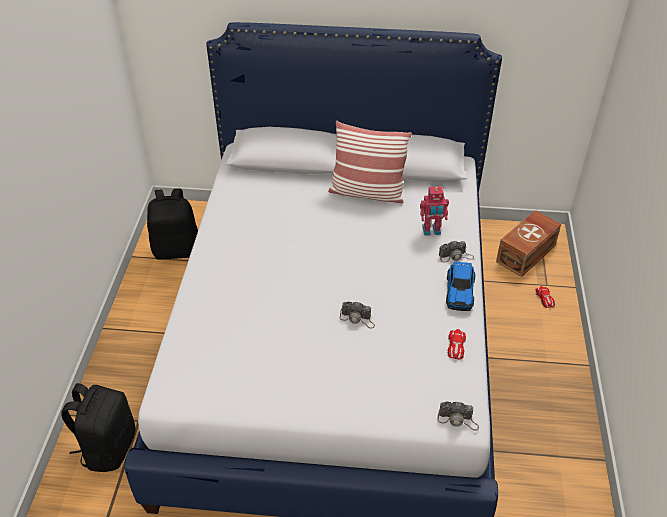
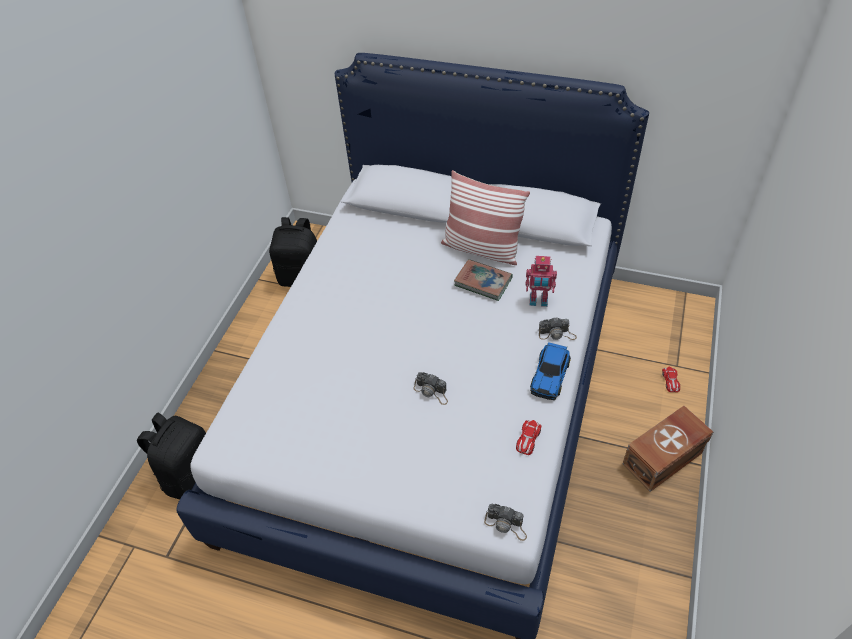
camera: 15 degrees right, 5 degrees up
(377, 221) = (483, 282): none -> book
(527, 254) = (663, 327): brown storage box -> brown storage box (665, 458)

